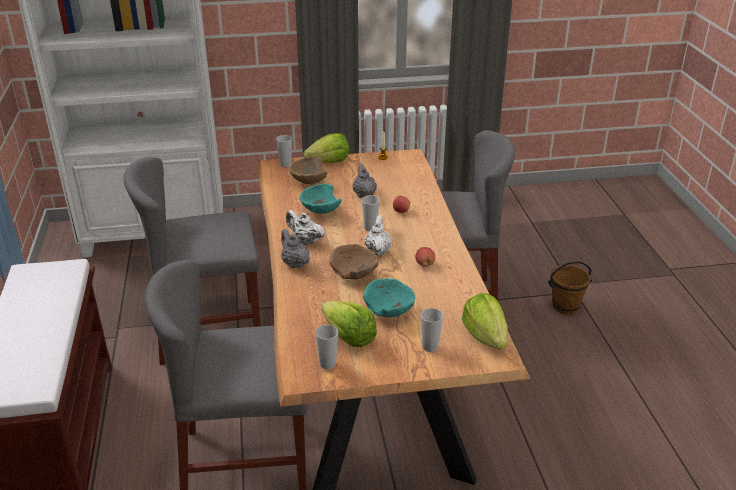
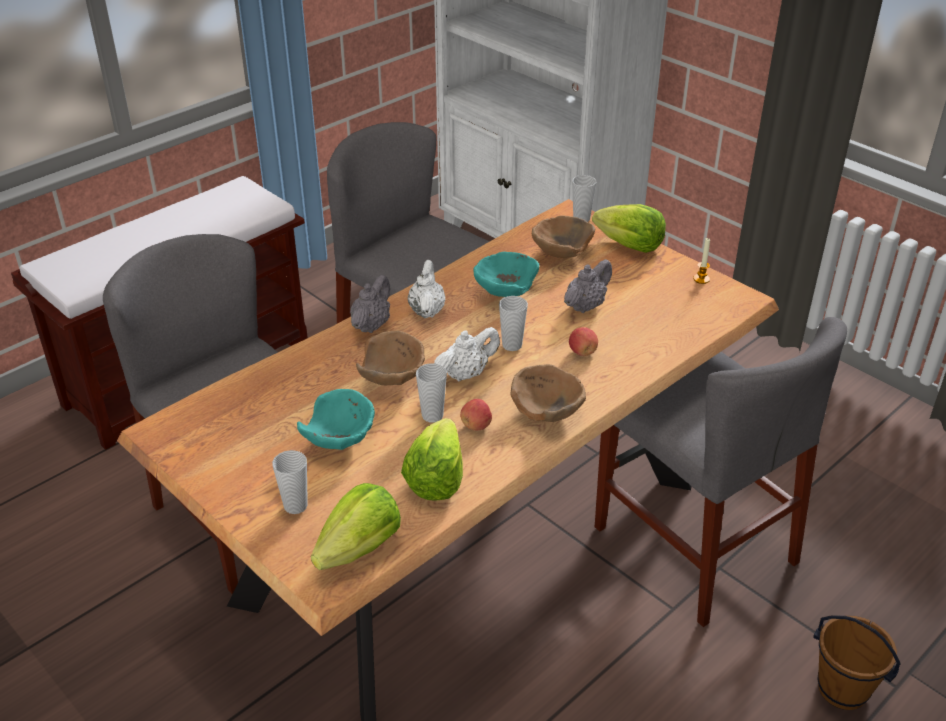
camera: 55 degrees right, 5 degrees up
(327, 364) = (197, 437): cup -> cup (432, 415)
(348, 337) = (261, 430): lettuce -> lettuce (436, 479)
(438, 240) = (548, 413): none -> brown bowl

